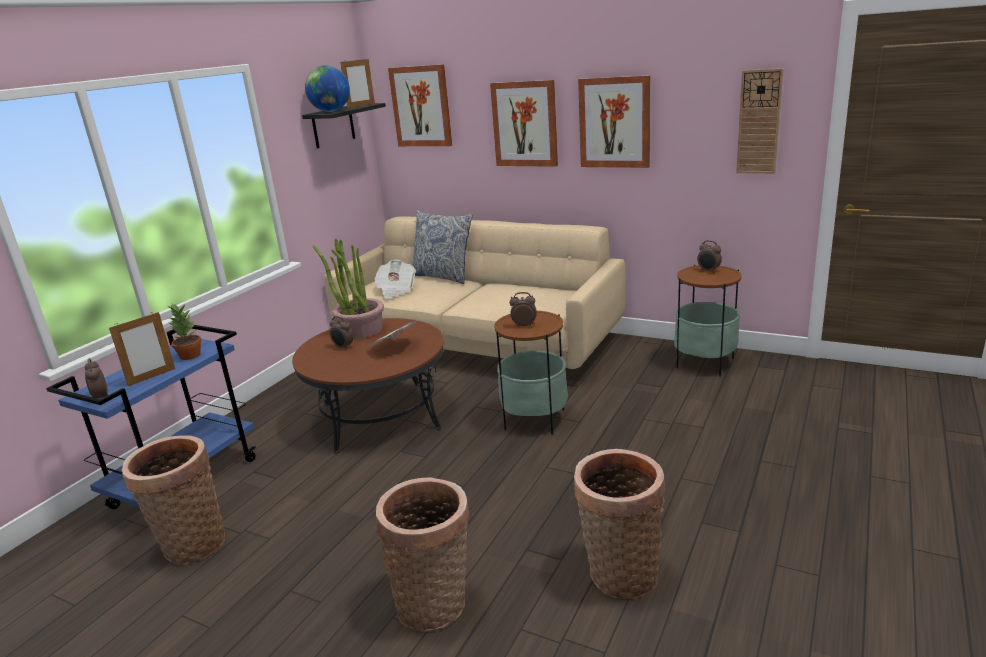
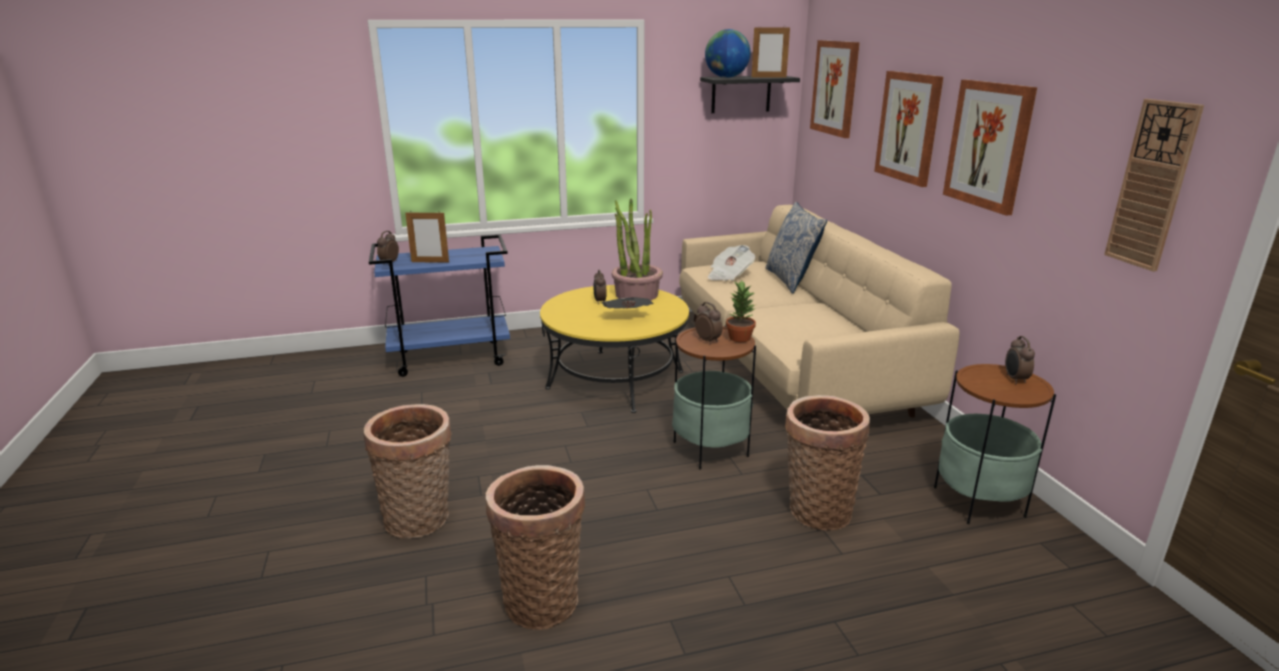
camera: 45 degrees right, 0 degrees up
(189, 355) = (471, 257): potted plant -> potted plant (739, 338)
(191, 544) = (394, 395): basket -> basket (816, 509)
(380, 415) = (616, 379): brown coffee table -> yellow coffee table

